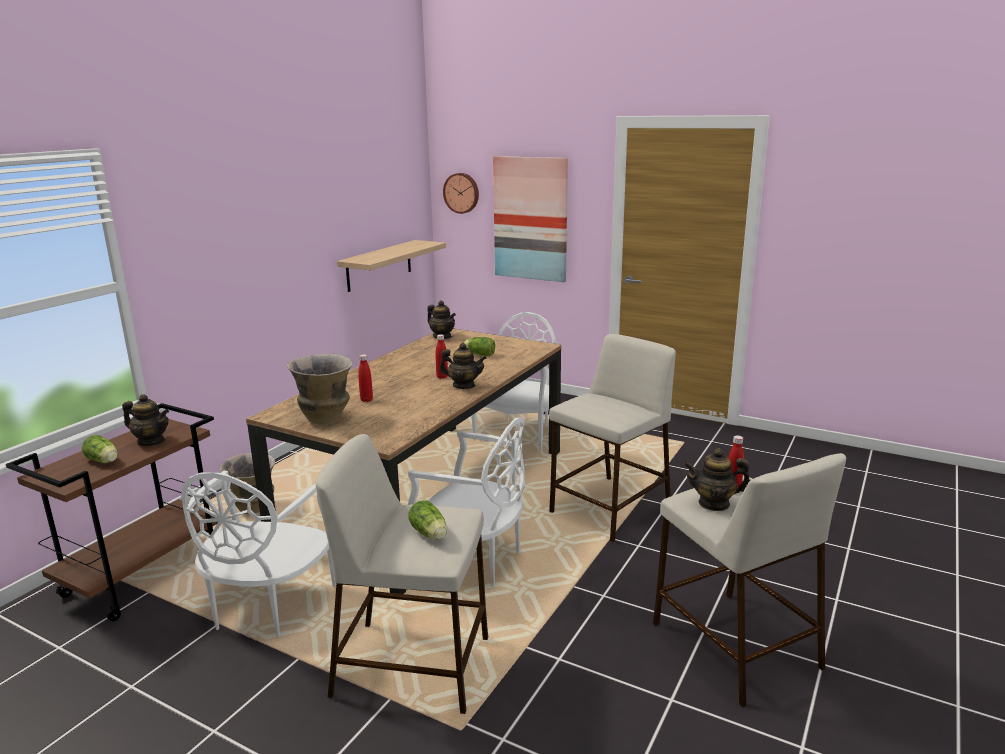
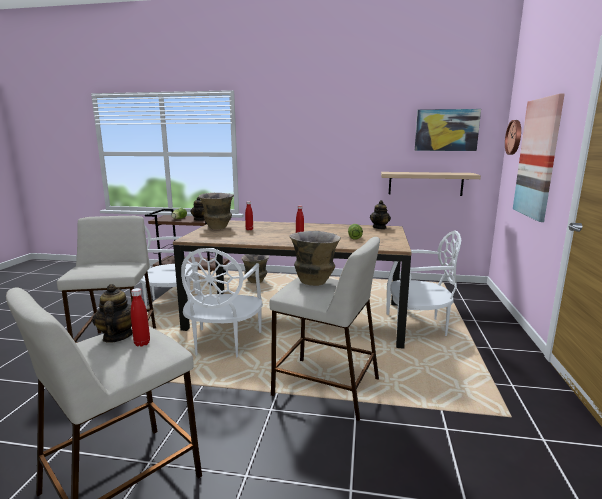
camera: 70 degrees right, 5 degrees down
(388, 189) = (446, 130): none -> picture
(430, 534) = (97, 267): lettuce -> none
(463, 386) = (287, 240): teapot -> none
(593, 403) = (314, 282): none -> vase

